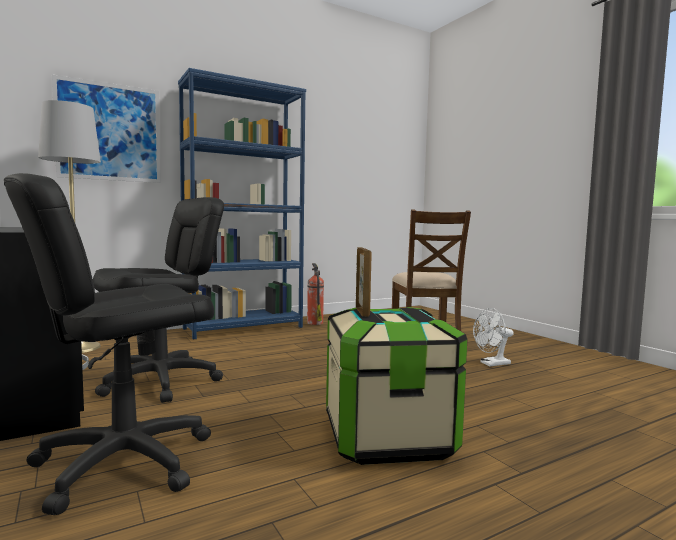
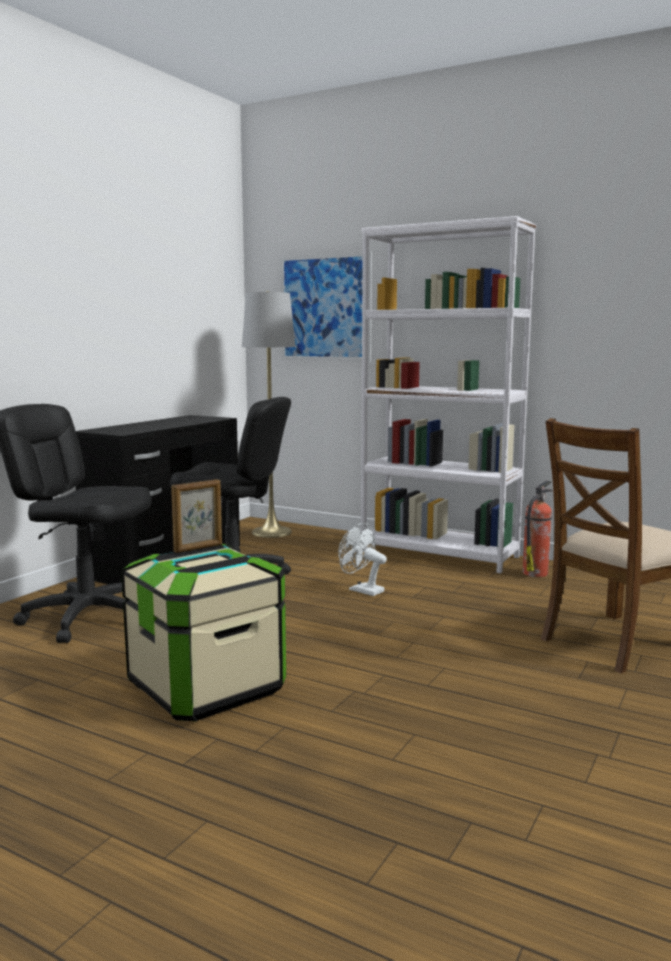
camera: 60 degrees right, 5 degrees up
(244, 328) = (439, 554): blue bookcase -> white bookcase
(491, 364) = (553, 708): white fan -> white fan (361, 590)

